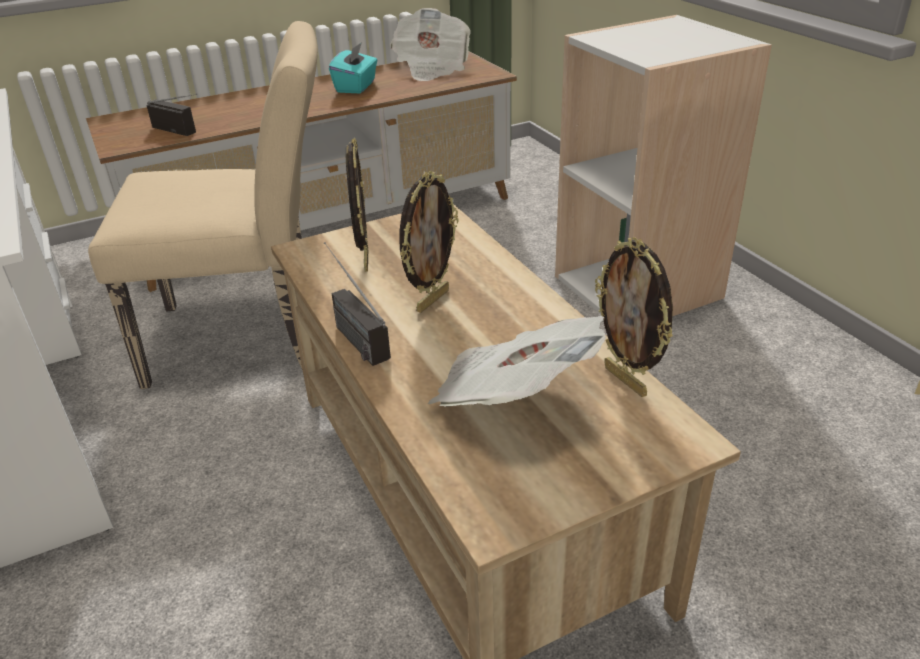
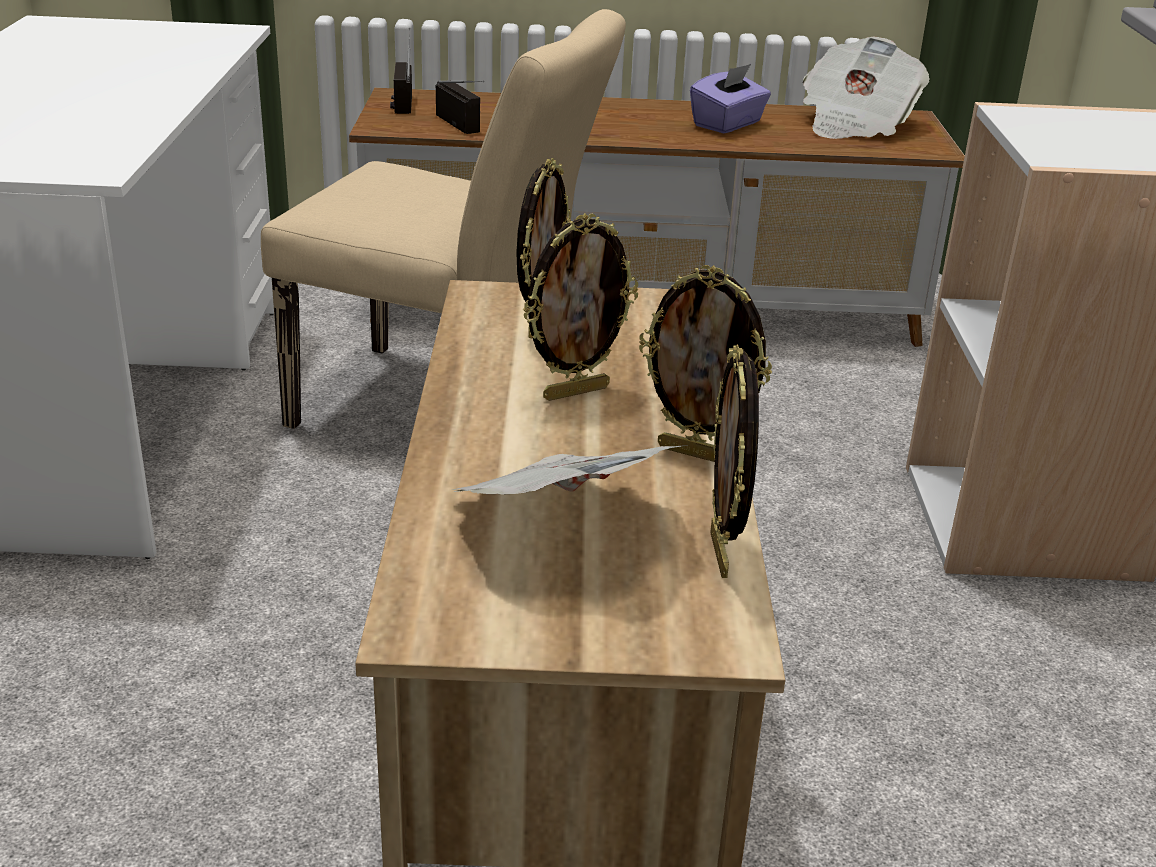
camera: 25 degrees right, 5 degrees down
(350, 333) = (448, 395): radio -> radio (401, 99)
(356, 87) = (728, 124): turquoise tissue box -> purple tissue box
(546, 316) = (696, 454): none -> picture frame

